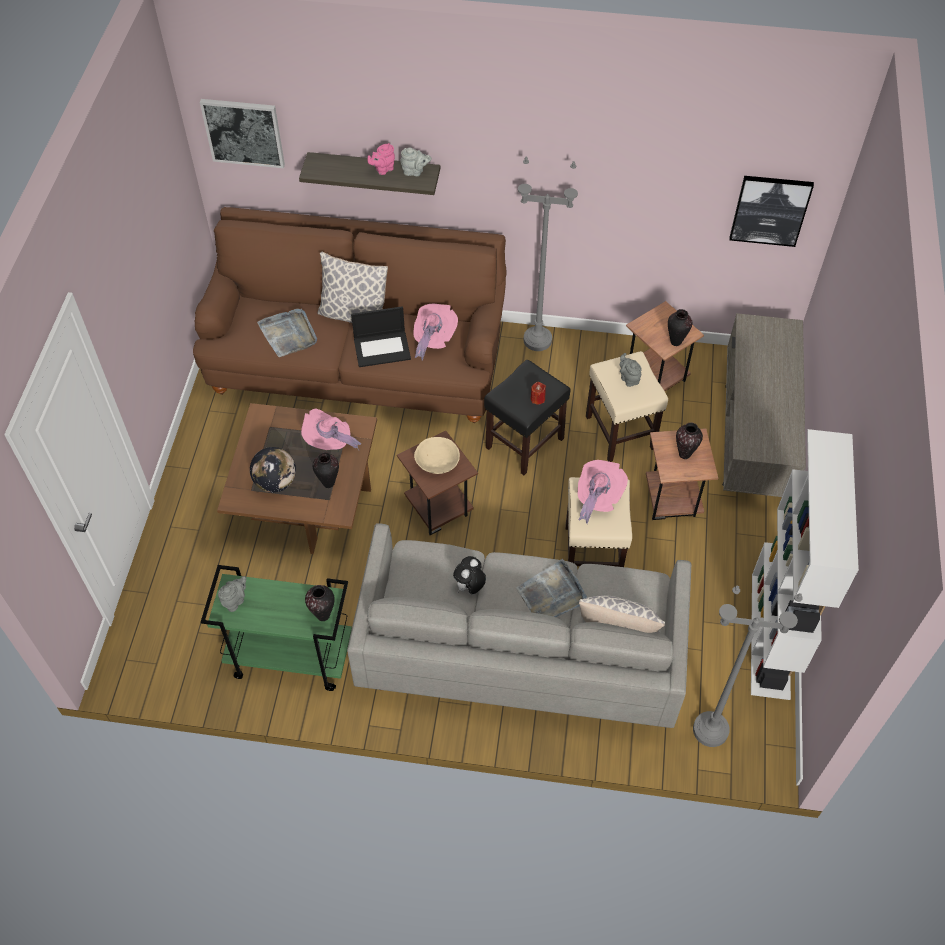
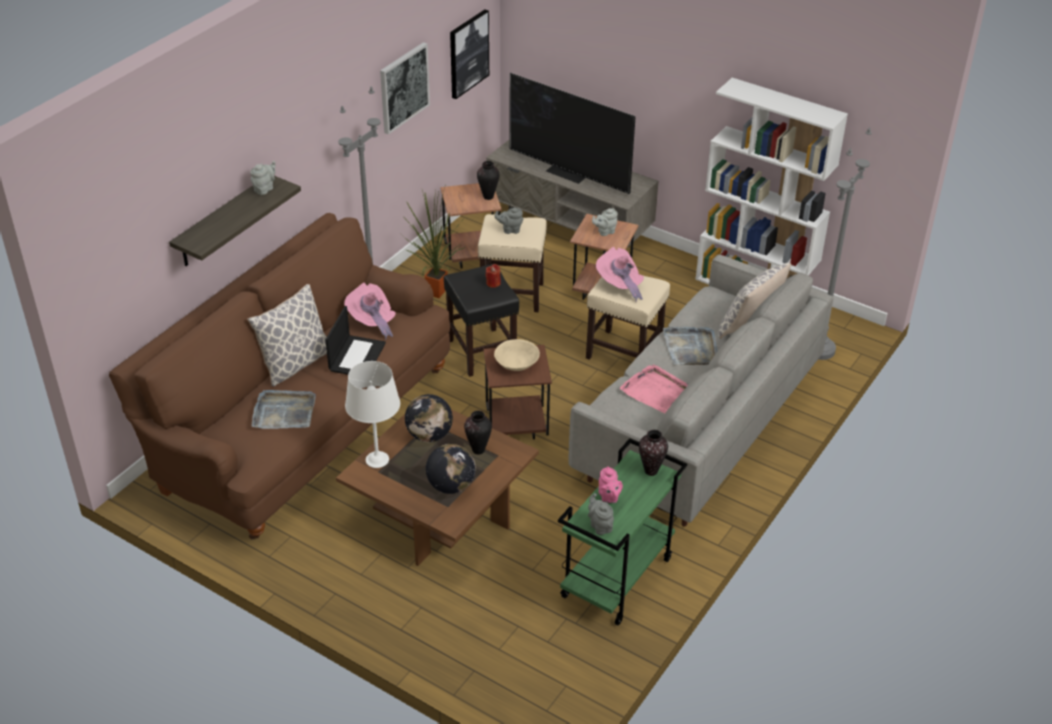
camera: 65 degrees left, 15 degrees down
(243, 132) = (113, 260): picture -> picture (403, 87)
(282, 420) = (377, 460): none -> white table lamp
(329, 442) = (429, 435): pink hat -> globe
(383, 169) = (242, 205): pink teapot -> pink teapot (608, 497)
(469, 587) = (656, 391): plush toy -> pink tray
(581, 376) = (434, 295): none -> potted plant
(685, 454) = (605, 232): vase -> grey teapot
(760, 386) = (568, 172): none -> television

